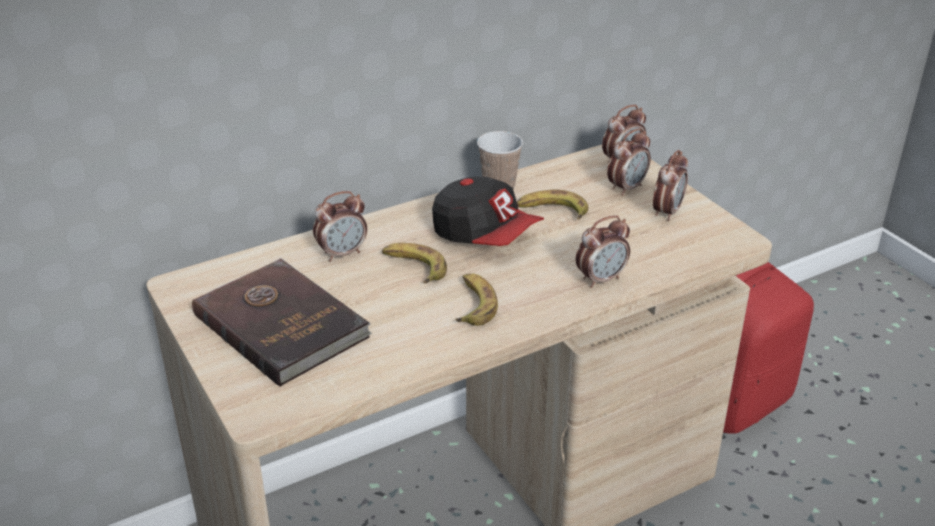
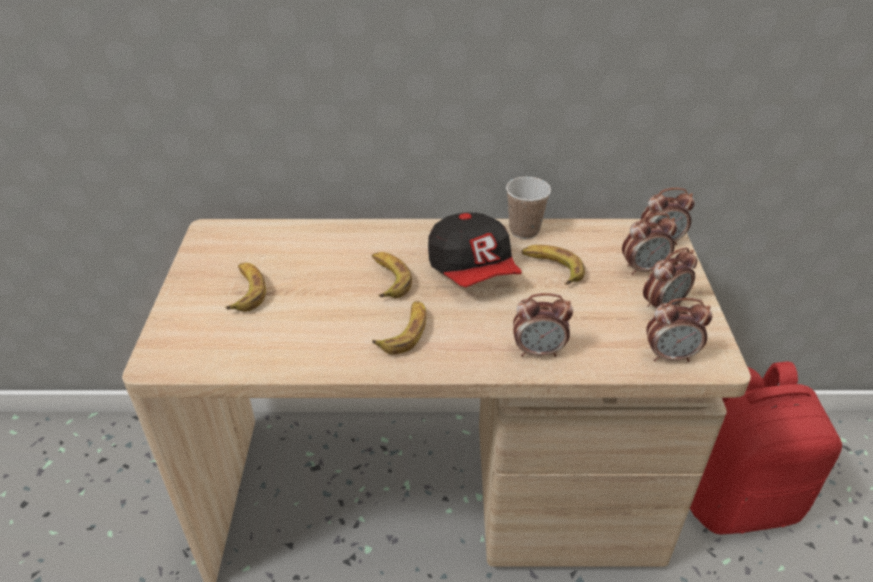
camera: 30 degrees right, 5 degrees up
(282, 324) = (246, 291): brown book -> banana
(342, 253) = (345, 247): alarm clock -> alarm clock (670, 356)

